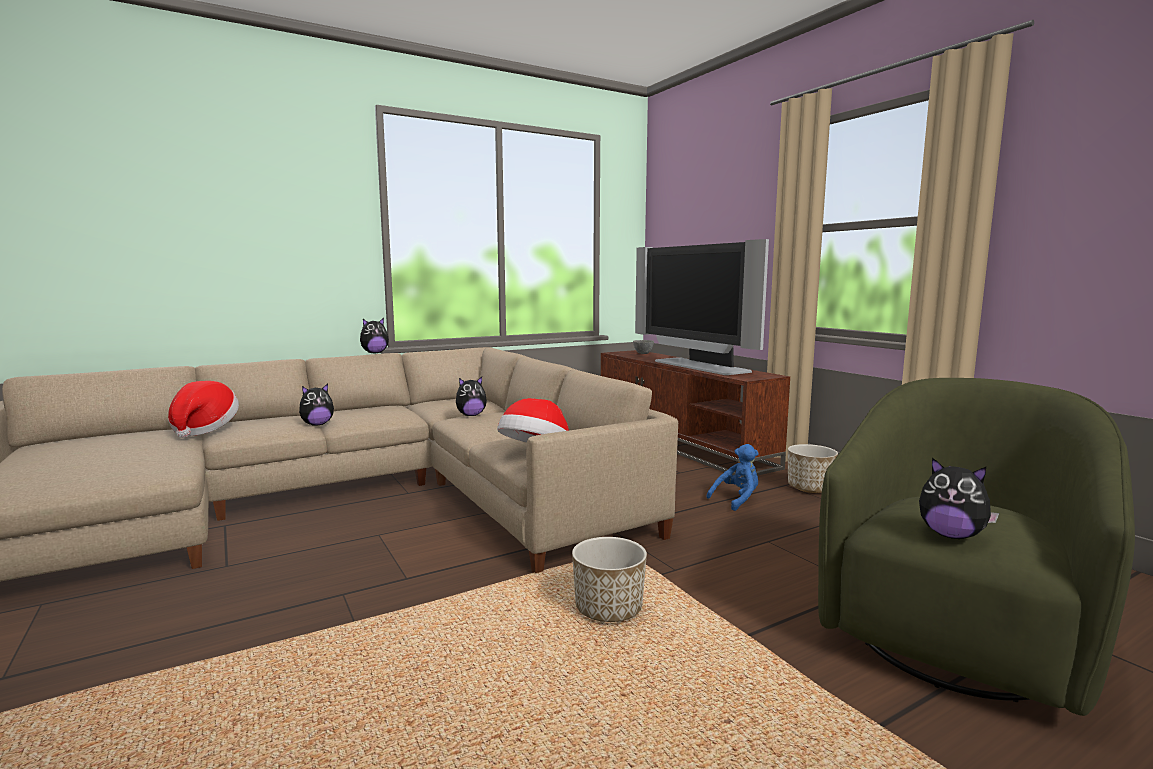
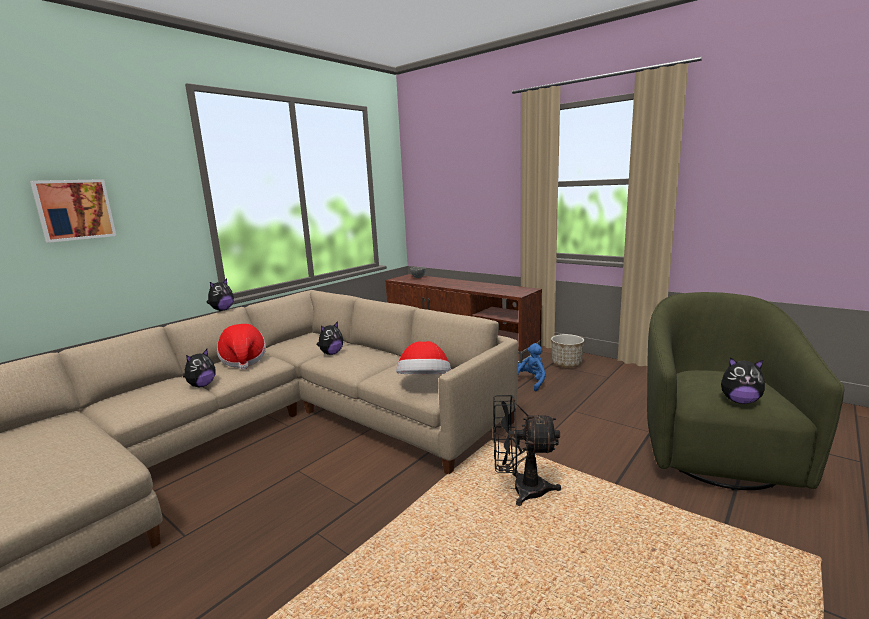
camera: 20 degrees left, 5 degrees up
(204, 429) = (93, 412): hat -> hat (243, 361)
(243, 230) = (74, 210): none -> picture
(608, 609) = (520, 490): planter -> black fan
(698, 366) = (473, 286): television -> none

